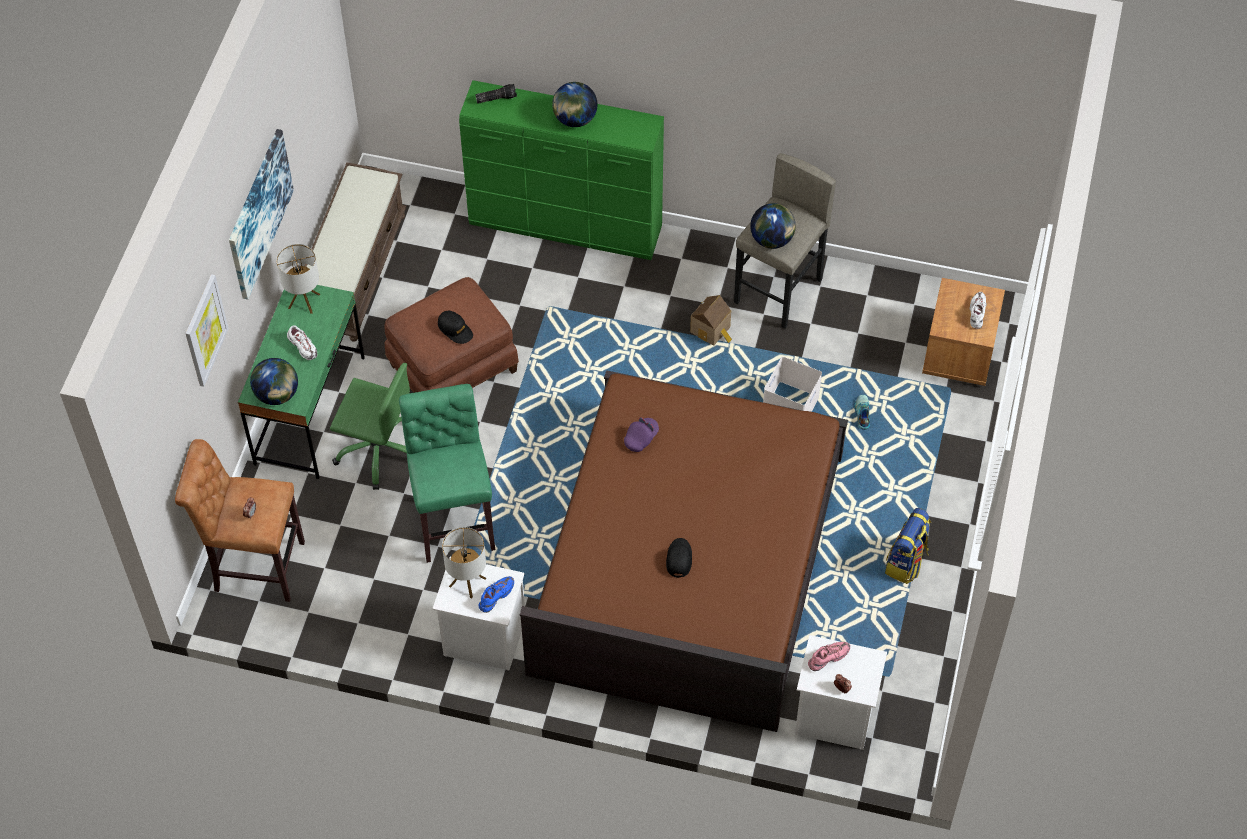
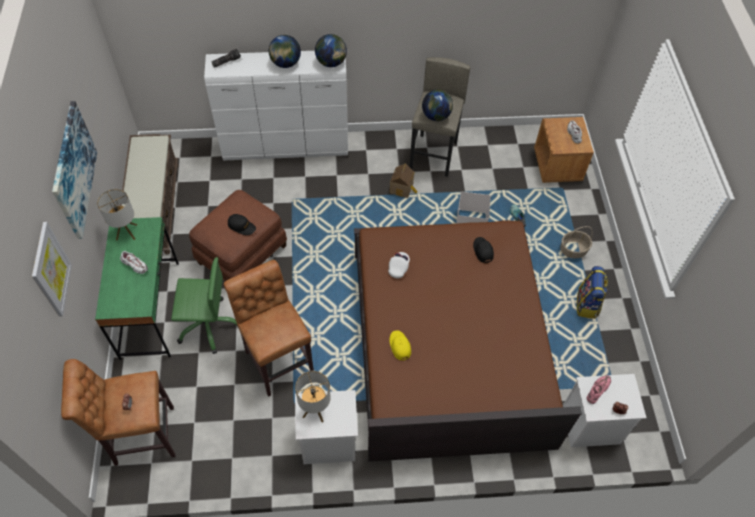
camera: 20 degrees left, 0 degrees up
(277, 394) = (125, 305): globe -> globe (331, 63)
(454, 519) = (277, 359): green stool -> brown stool
(496, 596) = (341, 415): blue shoe -> none
(566, 228) = (286, 148): green dresser -> white dresser
(602, 537) = (400, 346): none -> yellow cap
(641, 438) = (398, 267): purple cap -> white cap
(679, 559) = (459, 346): black cap -> black cap (483, 251)
(922, 483) = (573, 250): none -> basket

